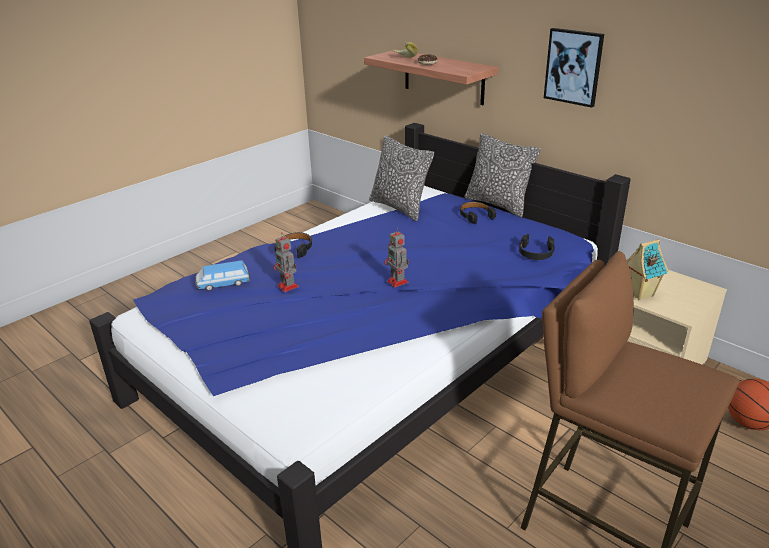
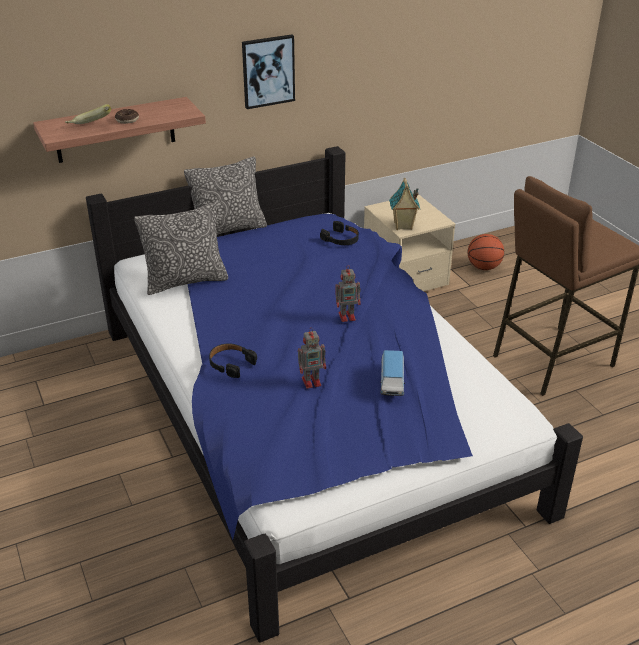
camera: 70 degrees left, 5 degrees up
(223, 284) = (273, 425): toy car -> toy car (392, 382)
(475, 216) = (245, 246): black headphones -> none

